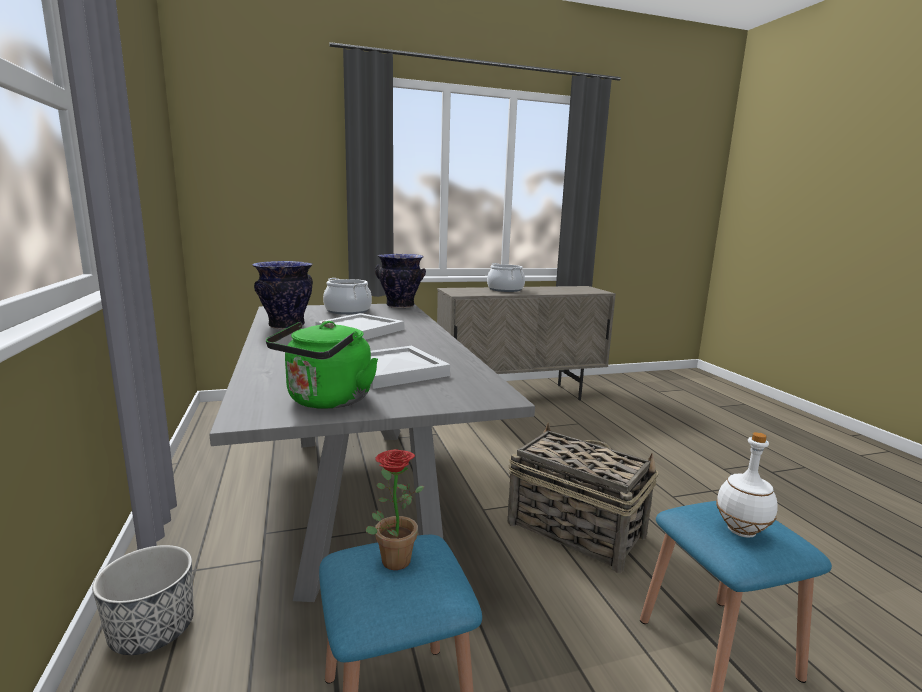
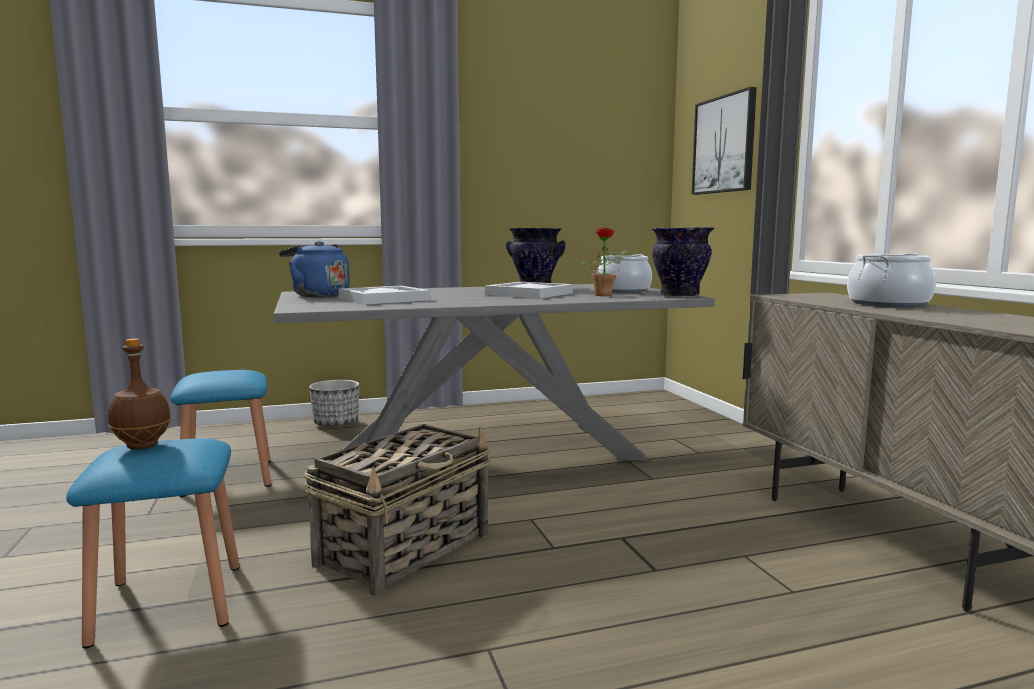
camera: 90 degrees right, 5 degrees down
(274, 174) = (724, 144): none -> picture
(326, 401) = (317, 295): green kettle -> blue kettle
(392, 557) = (231, 373): potted plant -> potted plant (605, 295)
(740, 531) = (143, 446): white bottle -> brown bottle

